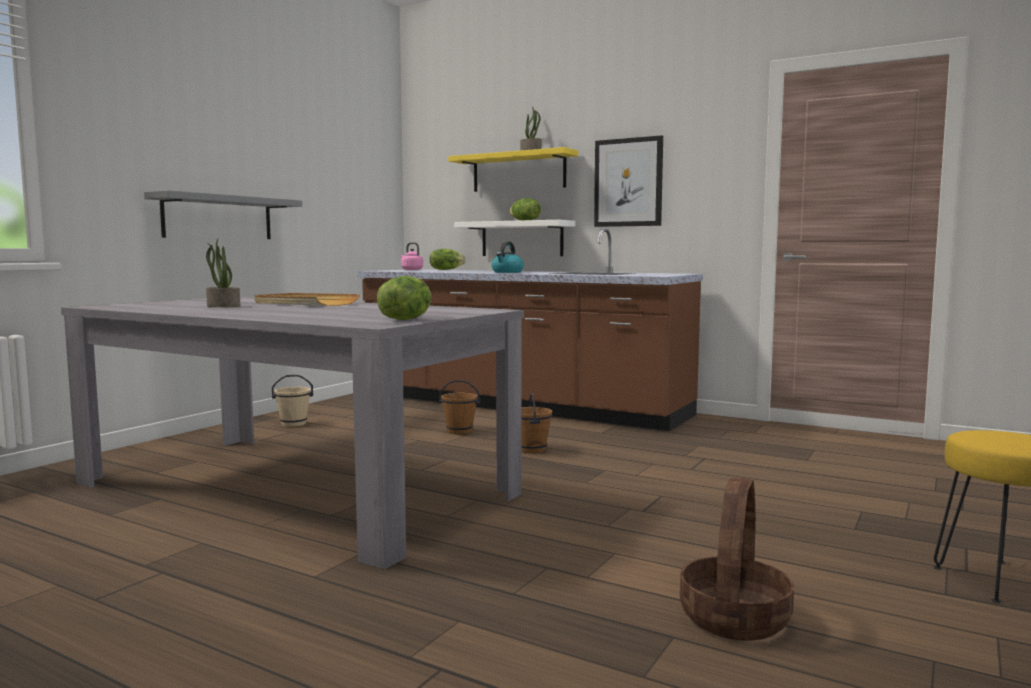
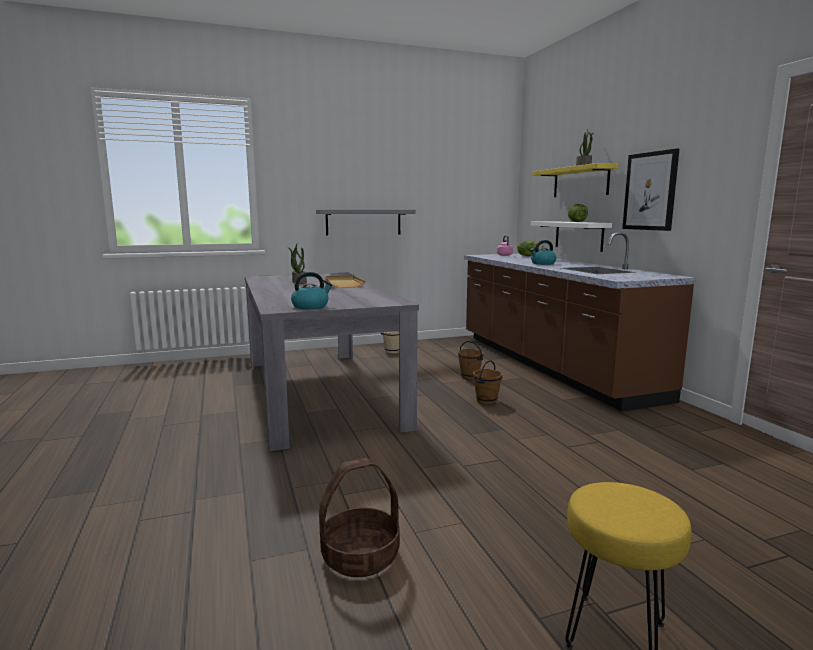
camera: 40 degrees right, 5 degrees up
(405, 319) = (311, 306): lettuce -> kettle

